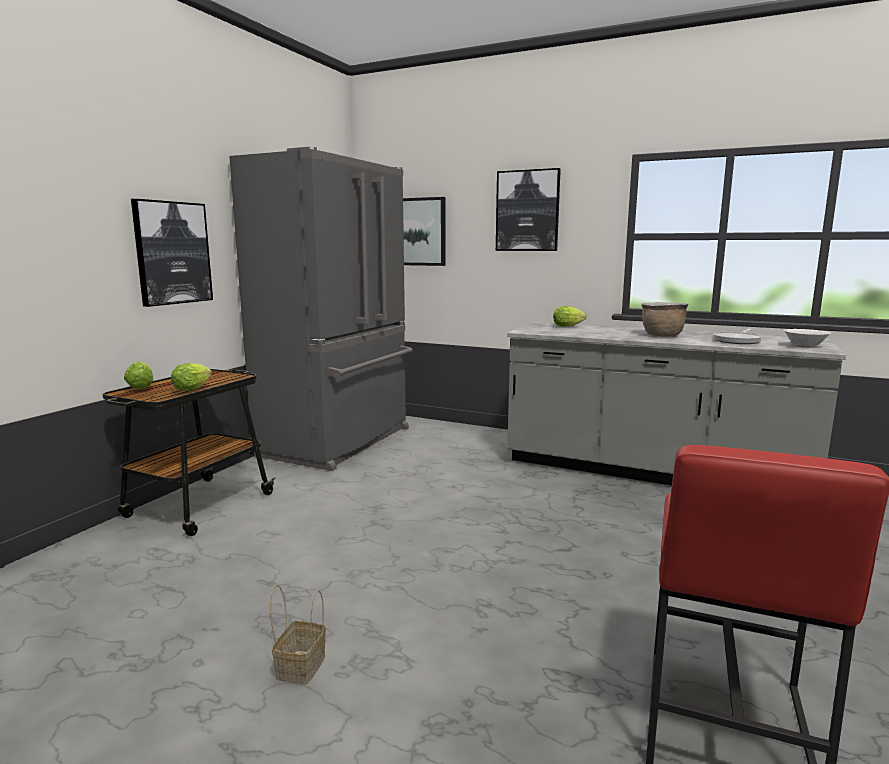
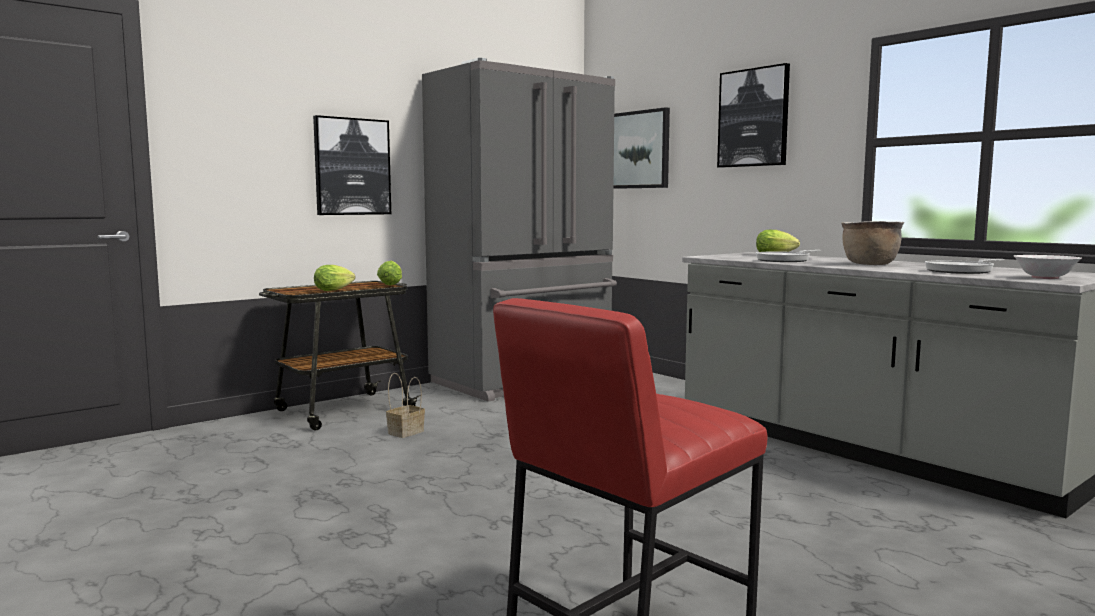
camera: 25 degrees right, 5 degrees down
(140, 387) = (298, 287): lettuce -> lettuce (391, 284)
(301, 665) = (300, 525): basket -> basket (406, 432)
(593, 333) = (785, 260): none -> frying pan

